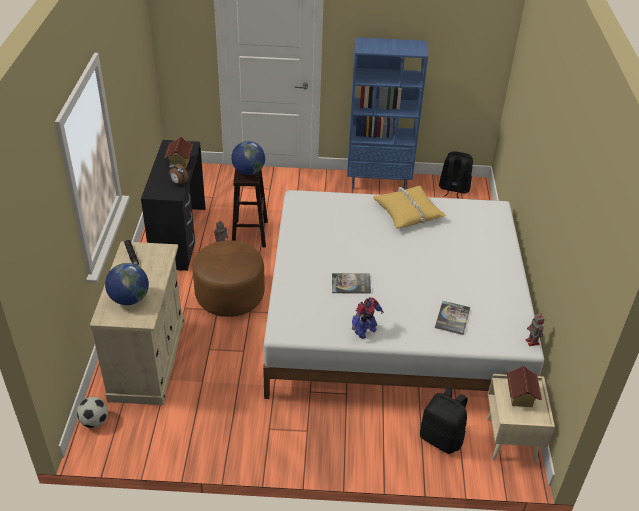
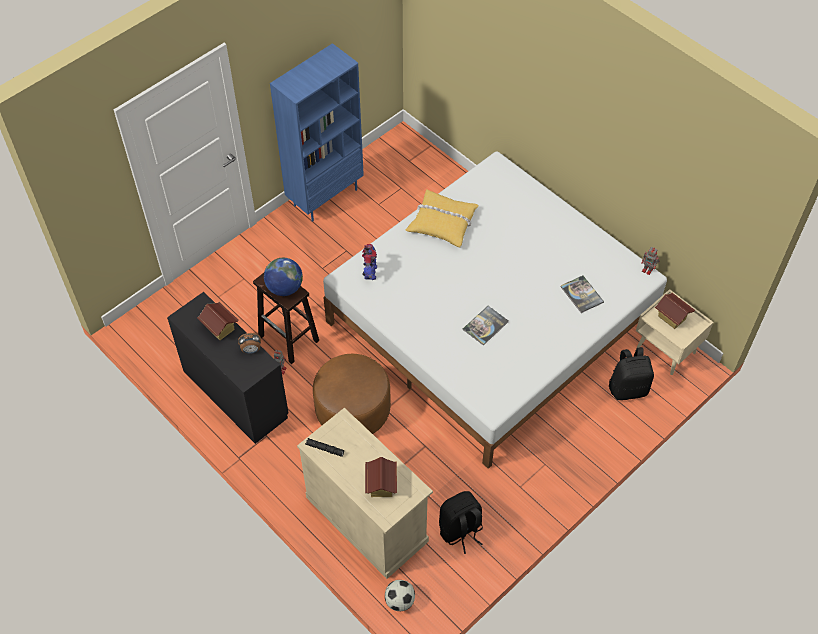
camera: 45 degrees left, 15 degrees up
(129, 299) = (381, 485): globe -> toy house
(364, 331) = (542, 357): toy robot -> toy robot (370, 272)
(453, 189) = (391, 156): black backpack -> black backpack (460, 530)

